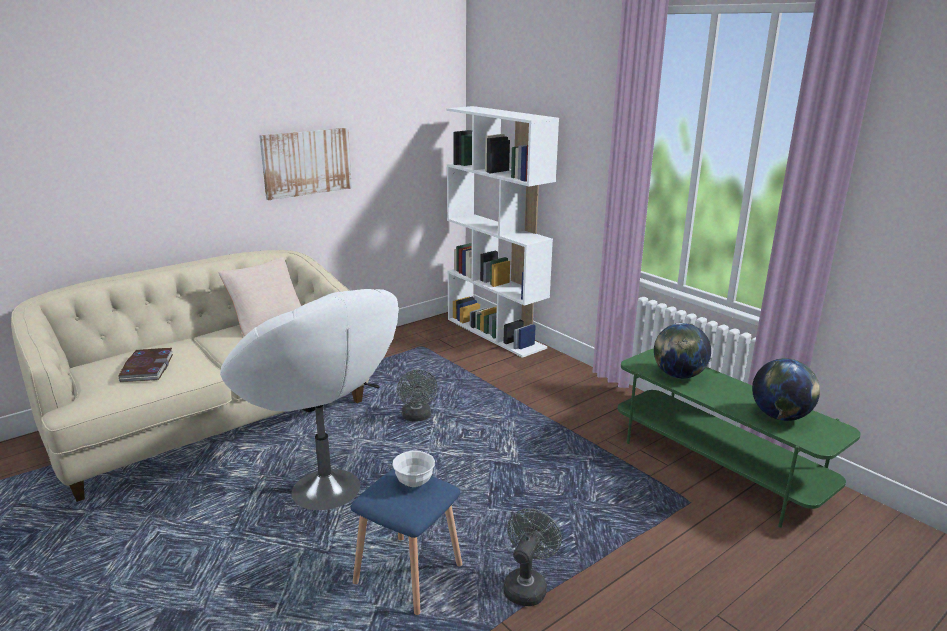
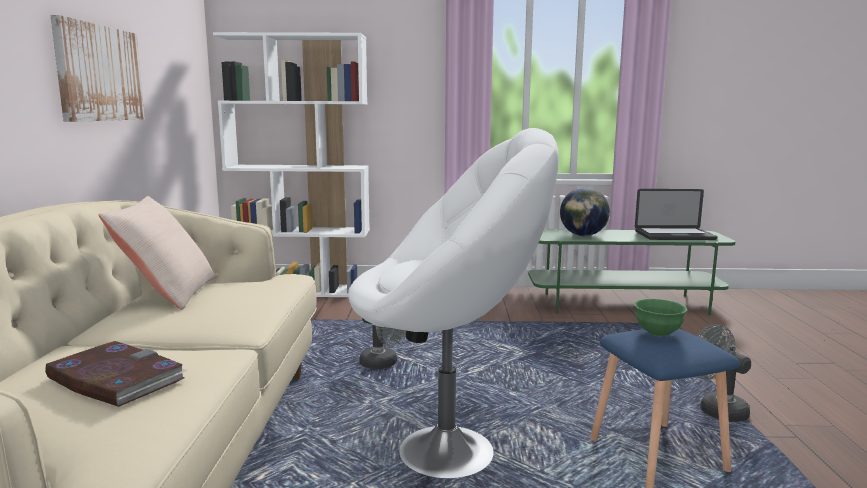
camera: 50 degrees left, 10 degrees down
(414, 482) = (657, 333): white bowl -> green bowl
(780, 416) = (674, 235): globe -> laptop

